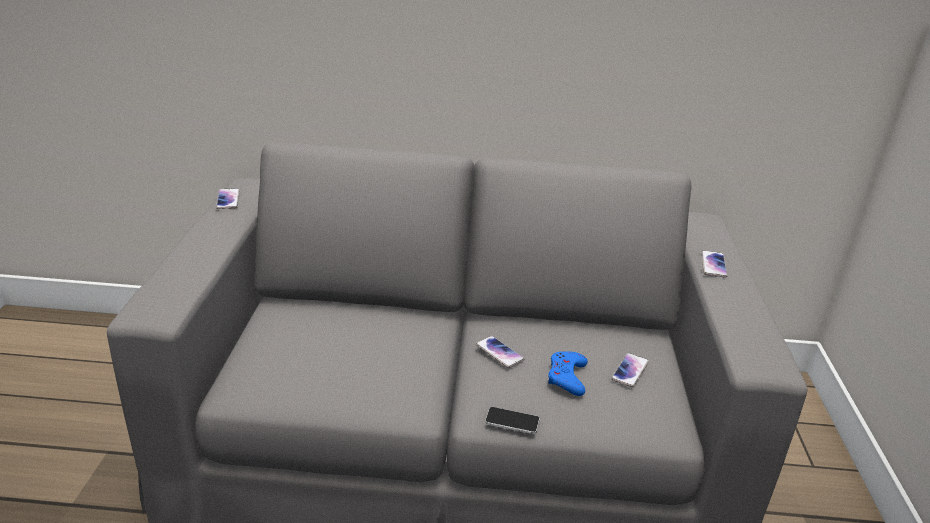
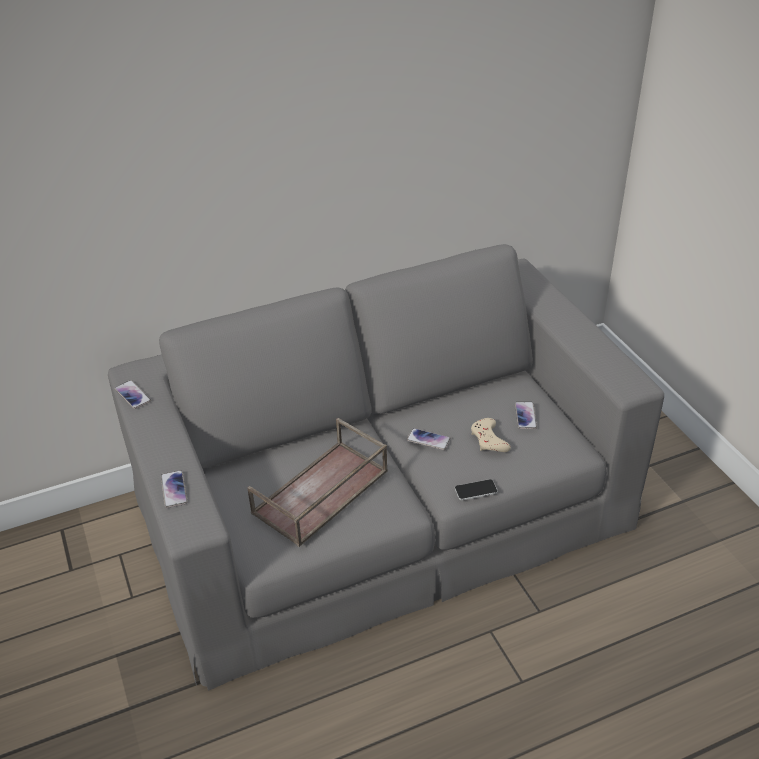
camera: 25 degrees left, 10 degrees up
(343, 357) = (320, 493): none -> brown tray
(567, 377) = (489, 440): blue game controller -> beige game controller
(713, 264) = (551, 311): phone -> phone (174, 489)

